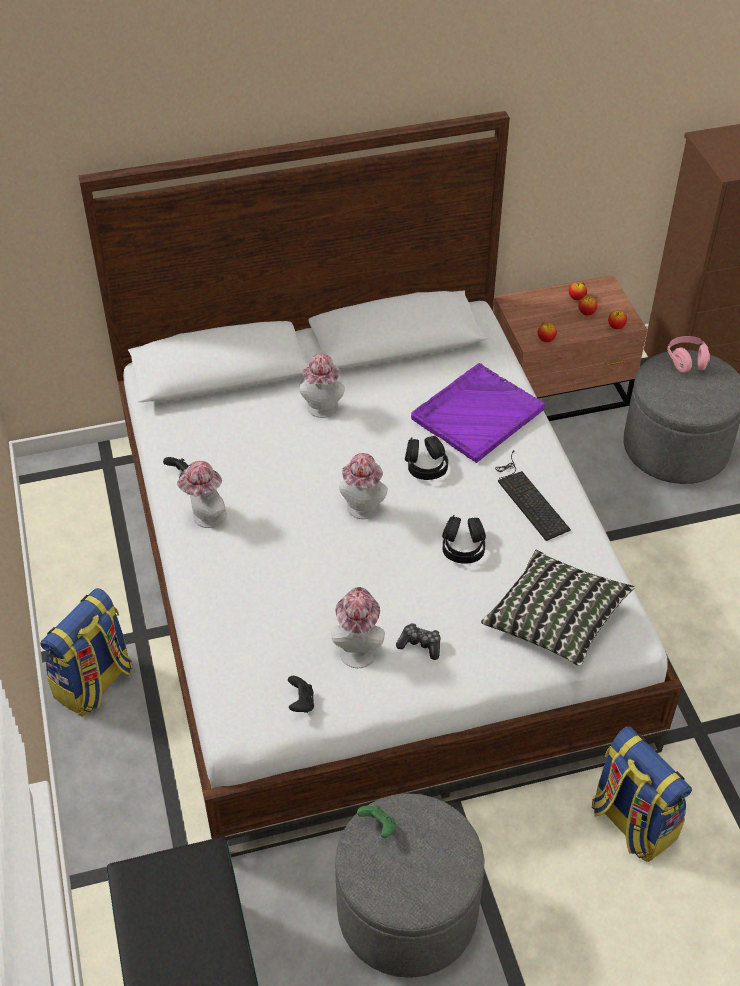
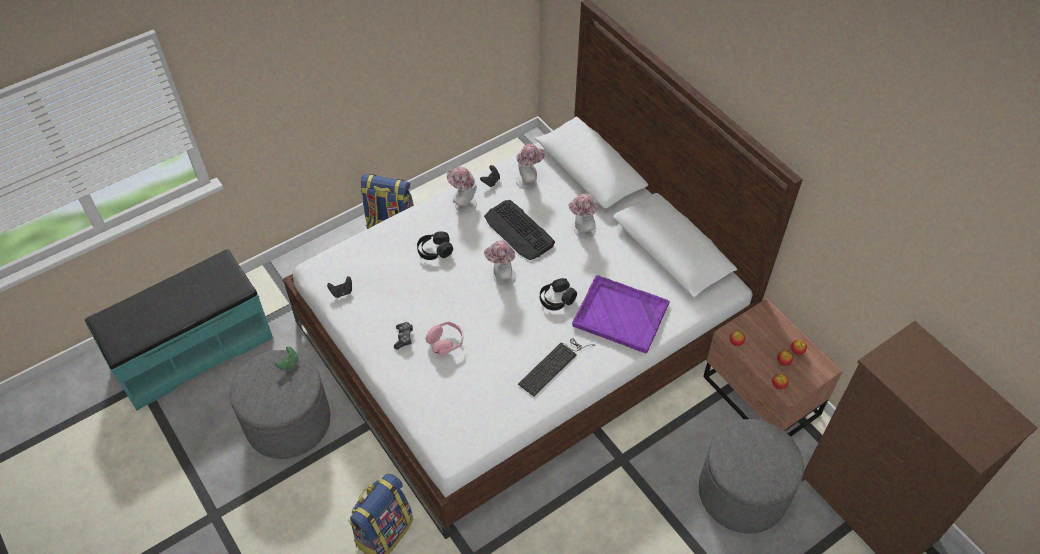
camera: 70 degrees right, 5 degrees up
(291, 470) = (519, 230): none -> keyboard
(358, 648) = (390, 307): hat -> hat (529, 180)
(463, 547) = (493, 339): black headphones -> black headphones (434, 250)
(554, 620) = (450, 405): pillow -> none
(686, 361) = (780, 450): pink headphones -> pink headphones (446, 343)

